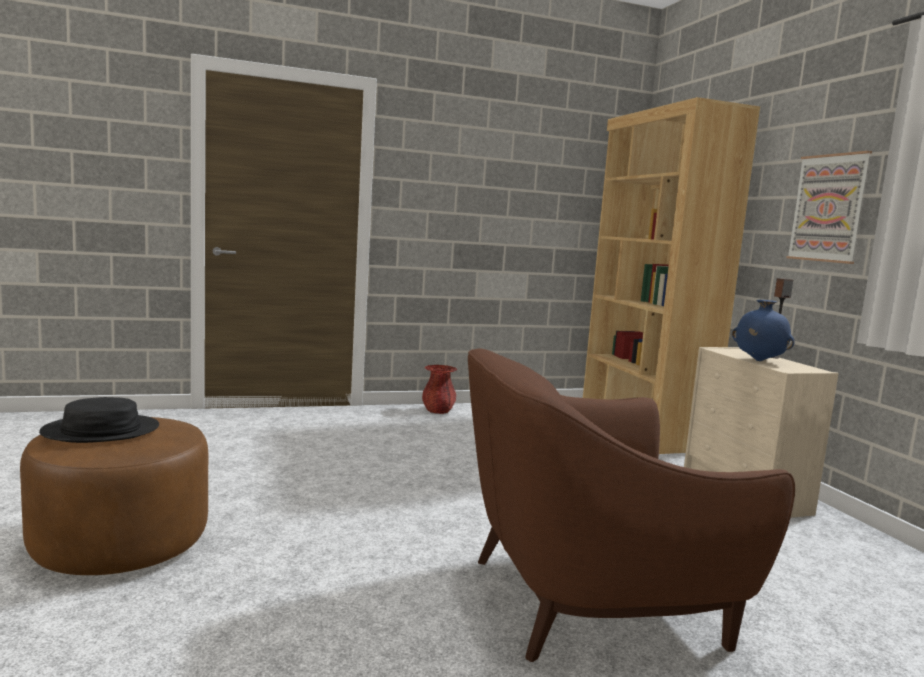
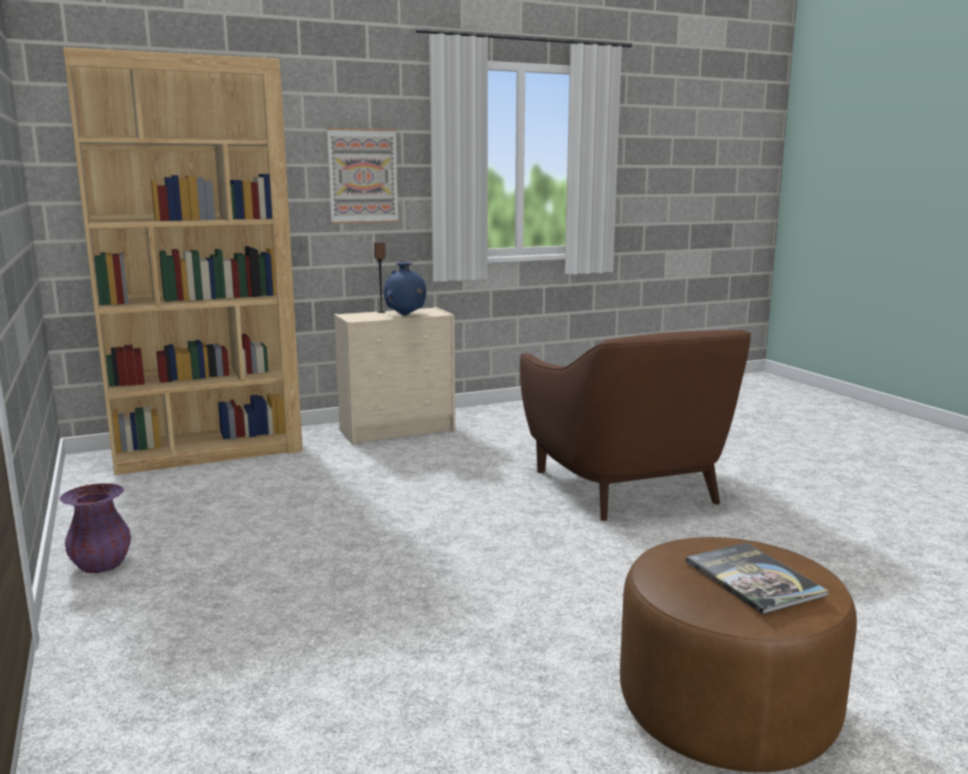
camera: 95 degrees left, 5 degrees up
(101, 431) = (753, 579): black hat -> book
(438, 411) = (101, 565): red vase -> purple vase

